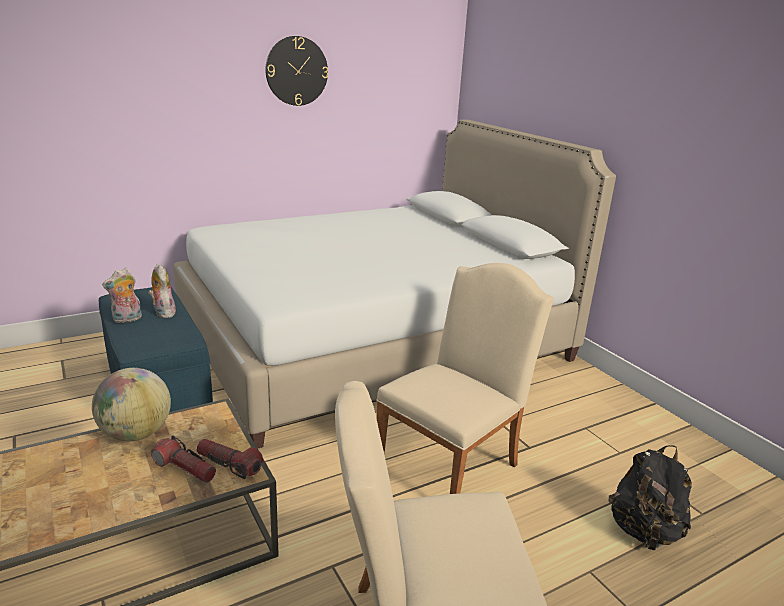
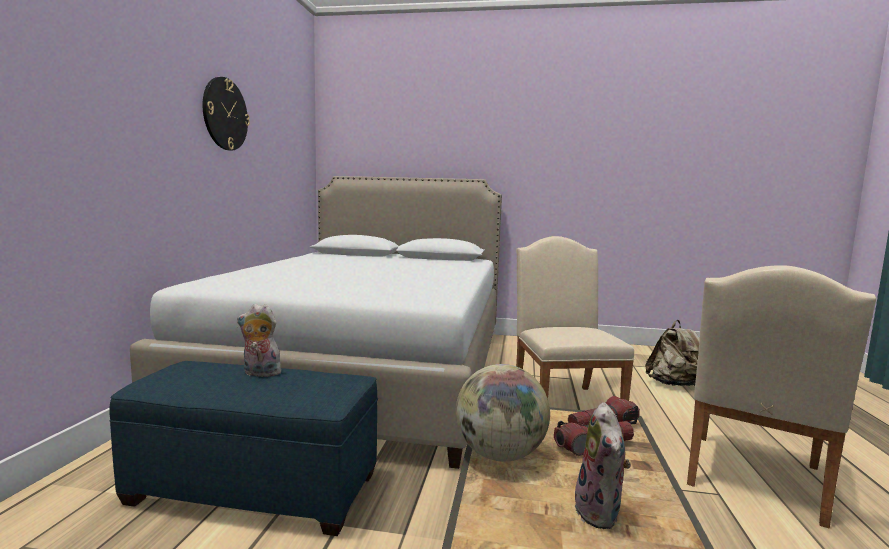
camera: 50 degrees left, 15 degrees down
(127, 319) = (236, 391): plush toy -> plush toy (601, 513)
(644, 532) = (675, 384): black backpack -> beige backpack

